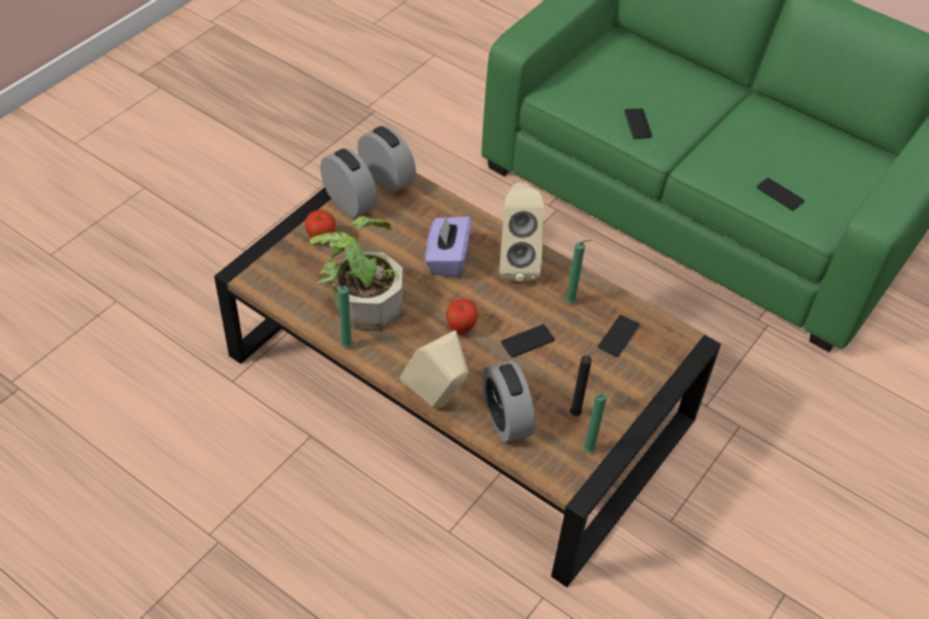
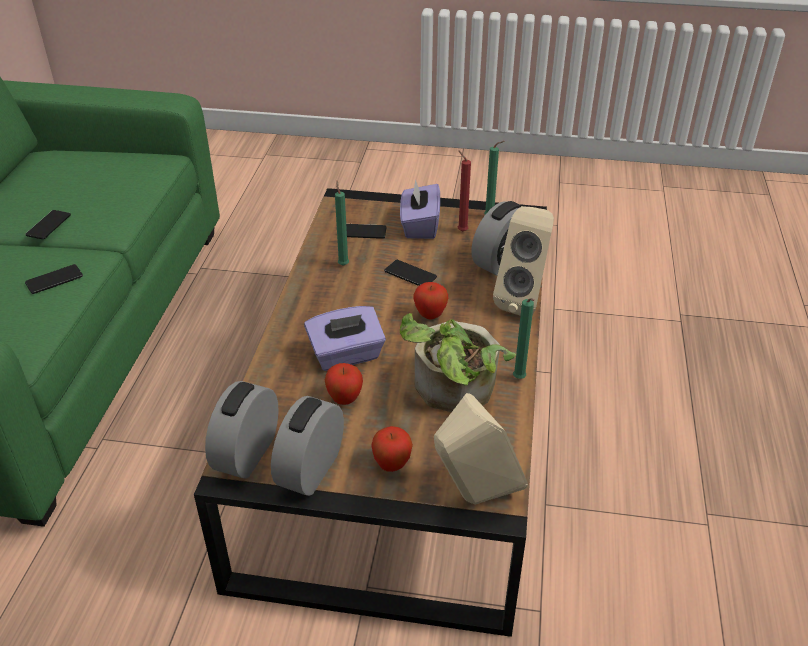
camera: 115 degrees left, 10 degrees down
(400, 240) = (344, 399): none -> apple
(516, 263) = (317, 309): beige speaker -> beige speaker (474, 499)
(577, 413) = (461, 230): black candle -> red candle
(604, 384) = (419, 226): none -> purple tissue box
(779, 194) = (129, 183): phone -> phone (48, 225)

